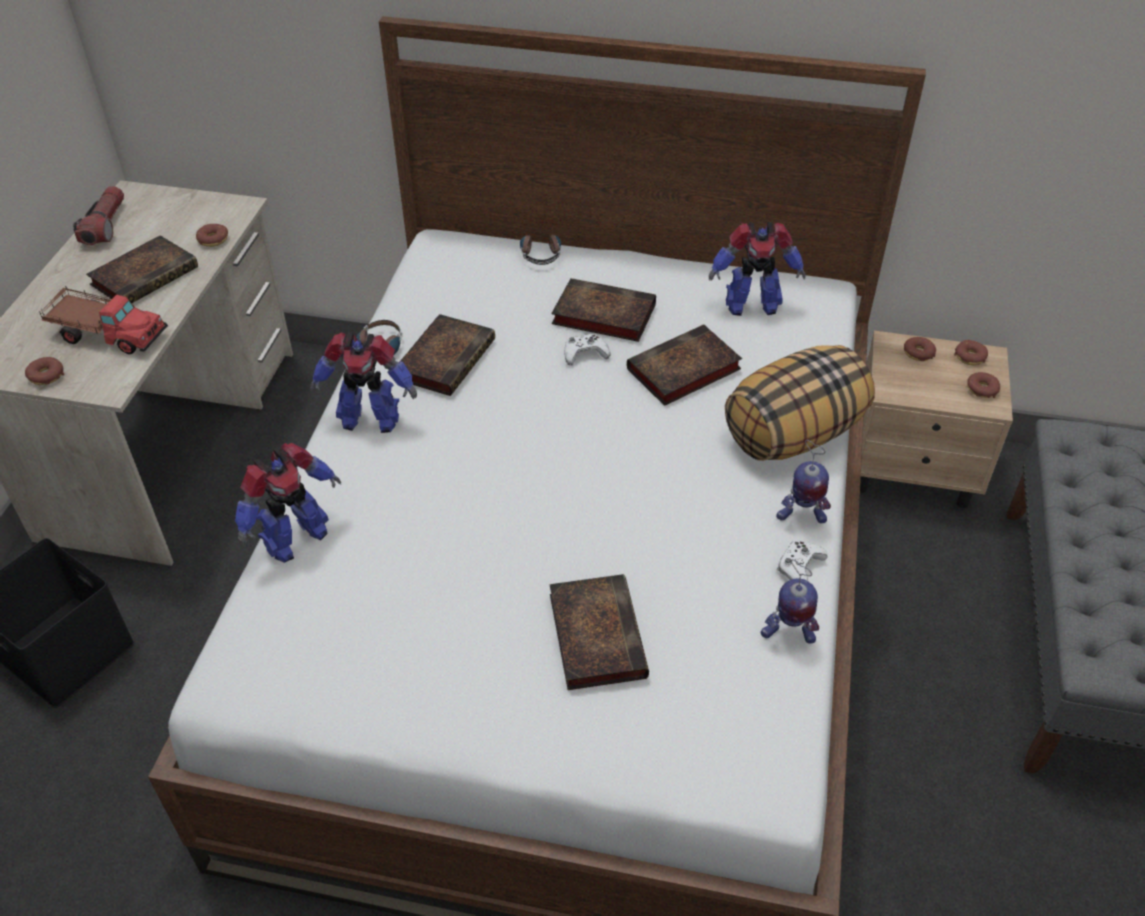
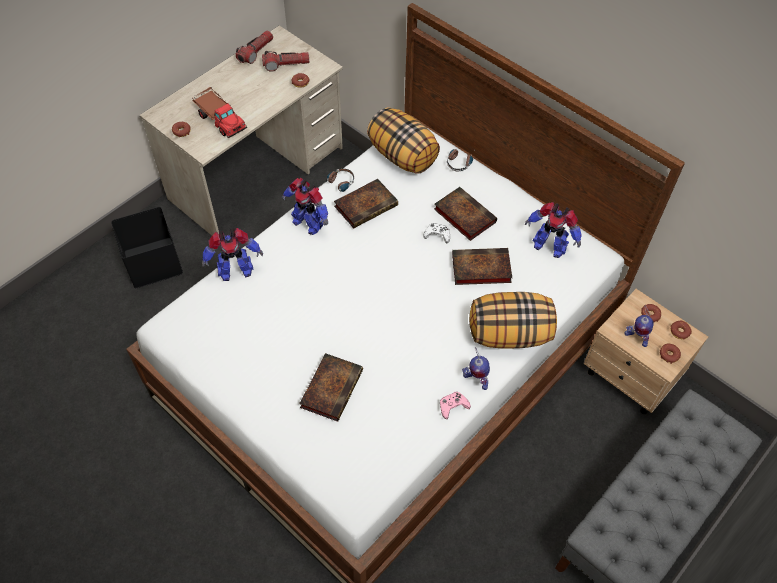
camera: 30 degrees right, 10 degrees up
(146, 275) = (257, 91): book -> none
(171, 225) = (286, 65): none -> flashlight
(451, 276) = (403, 156): none -> pillow
(787, 634) = (419, 436): toy robot -> toy robot (636, 338)
(799, 567) = (453, 406): white game controller -> pink game controller

